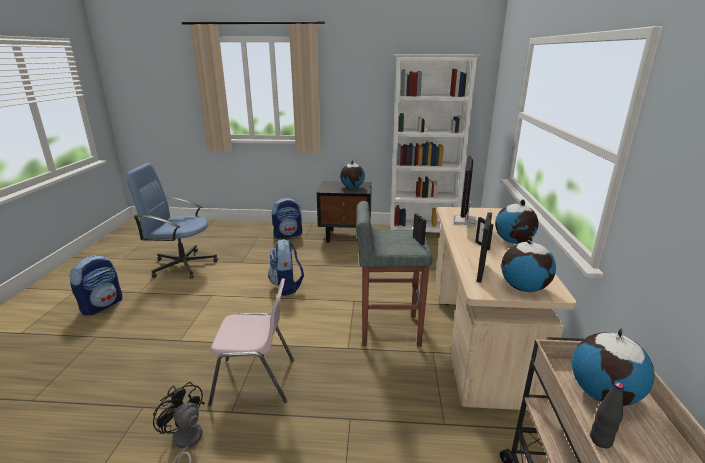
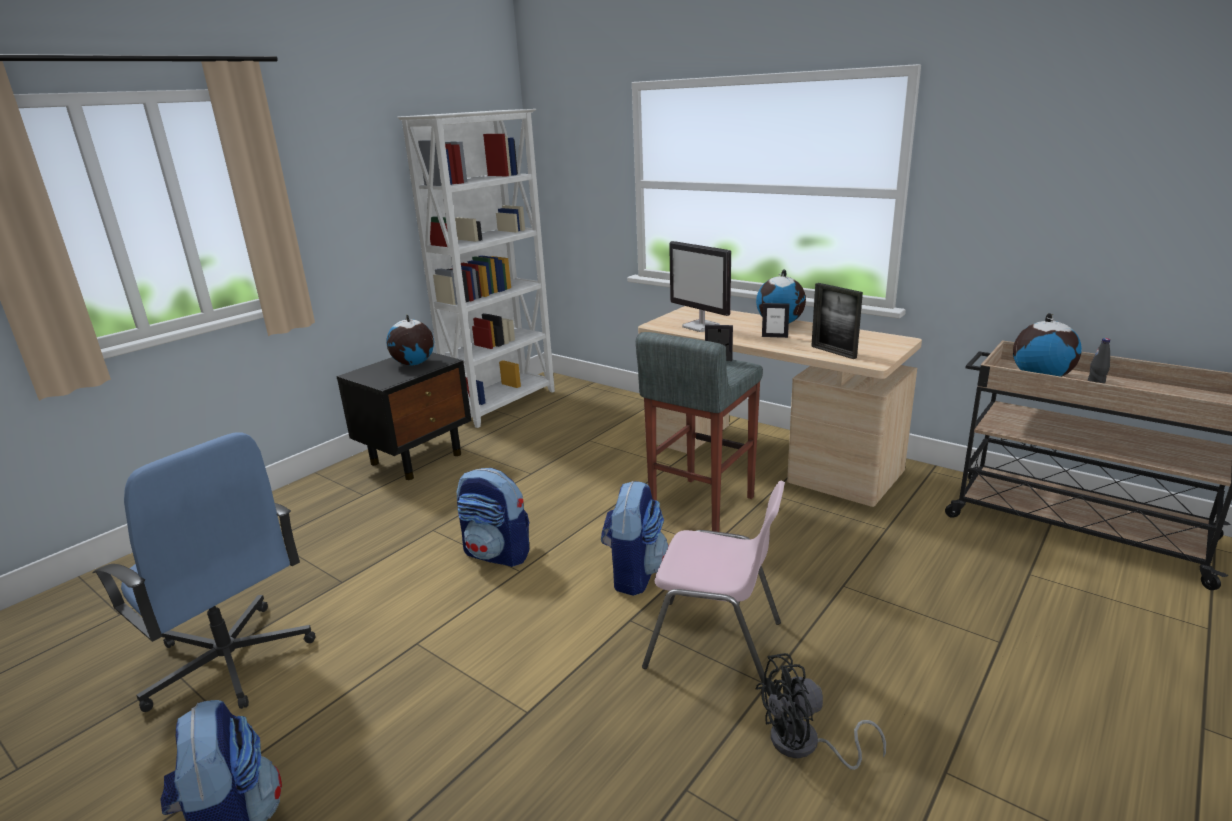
camera: 55 degrees left, 0 degrees up
(182, 265) = (229, 662): blue office chair -> blue office chair turned 90 degrees counterclockwise
(255, 381) = (716, 645): pink chair -> pink chair turned 75 degrees clockwise
(288, 235) = (319, 506): backpack -> backpack (634, 574)
(523, 288) = (881, 347): globe -> none

